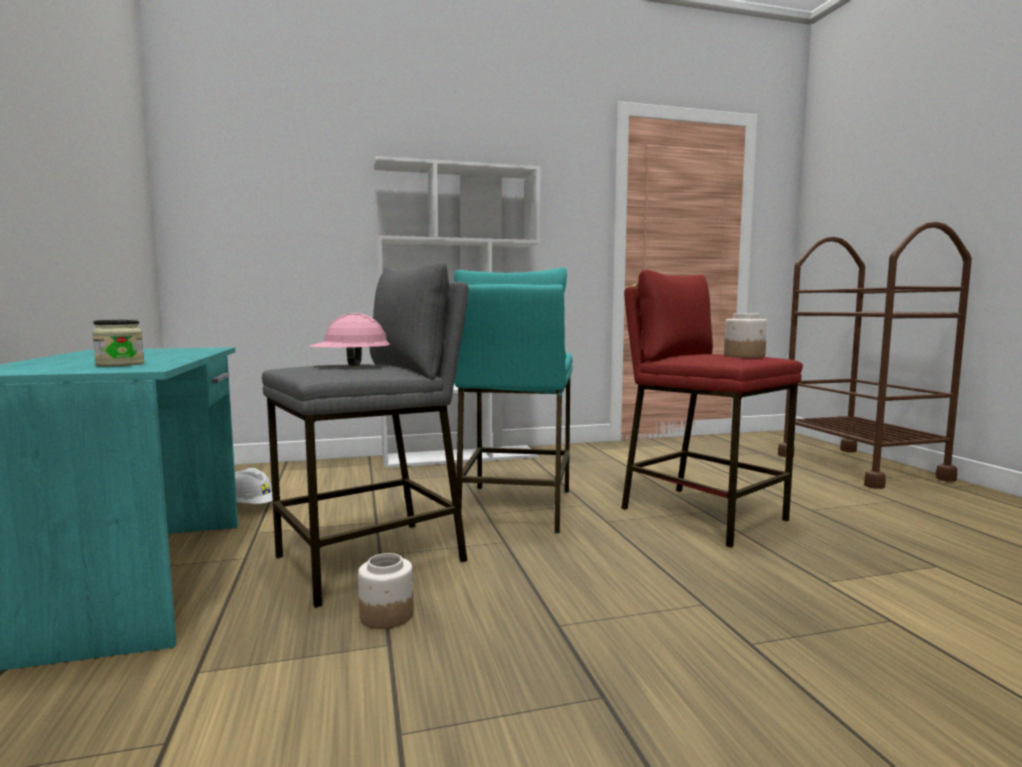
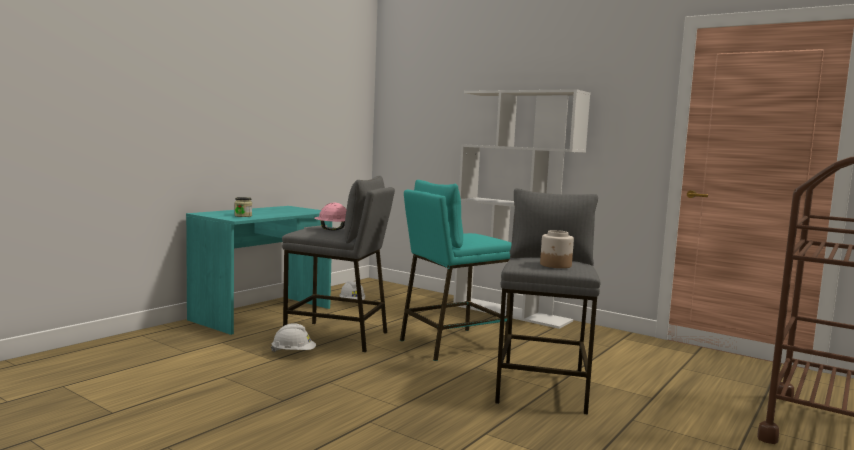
camera: 50 degrees right, 0 degrees up
(386, 615) = (293, 353): jar -> white hard hat
(701, 514) = (542, 388): red stool -> grey stool

